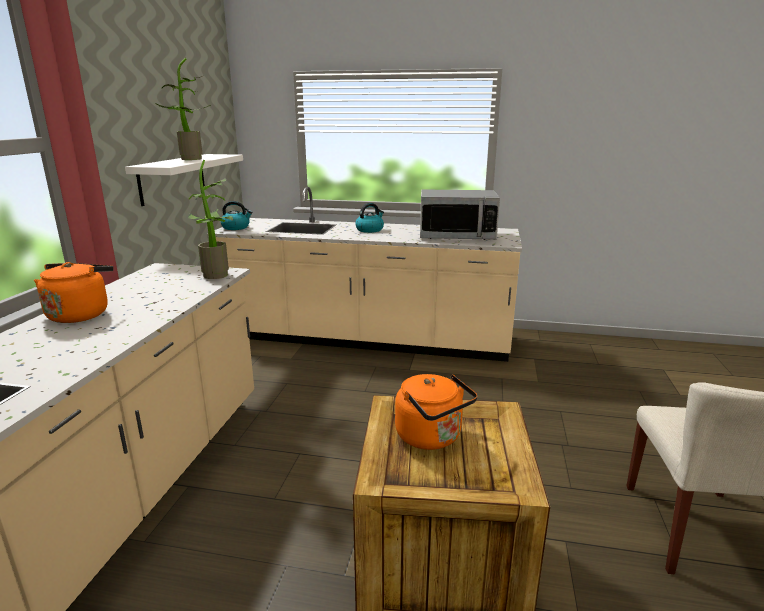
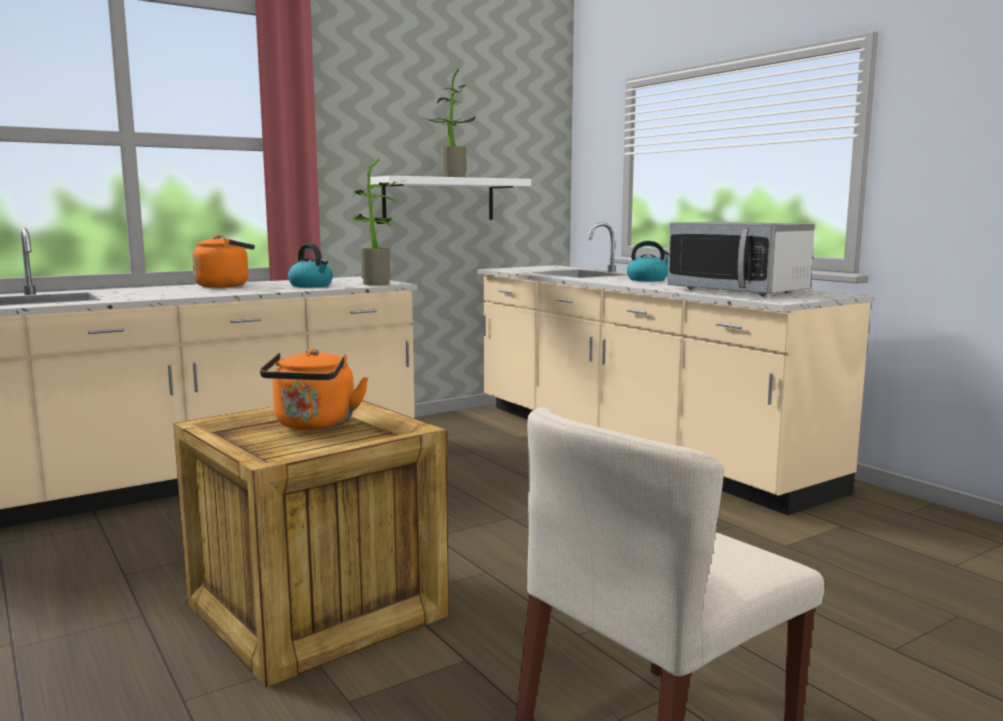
camera: 45 degrees right, 10 degrees down
(236, 227) = (517, 268): kettle -> kettle (311, 285)

